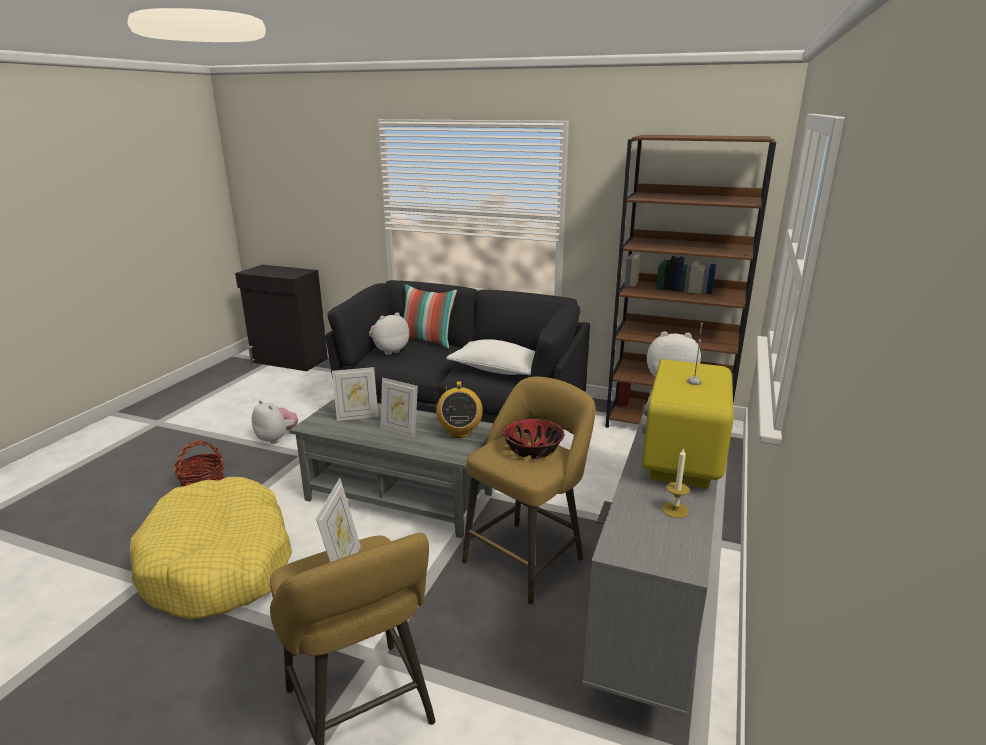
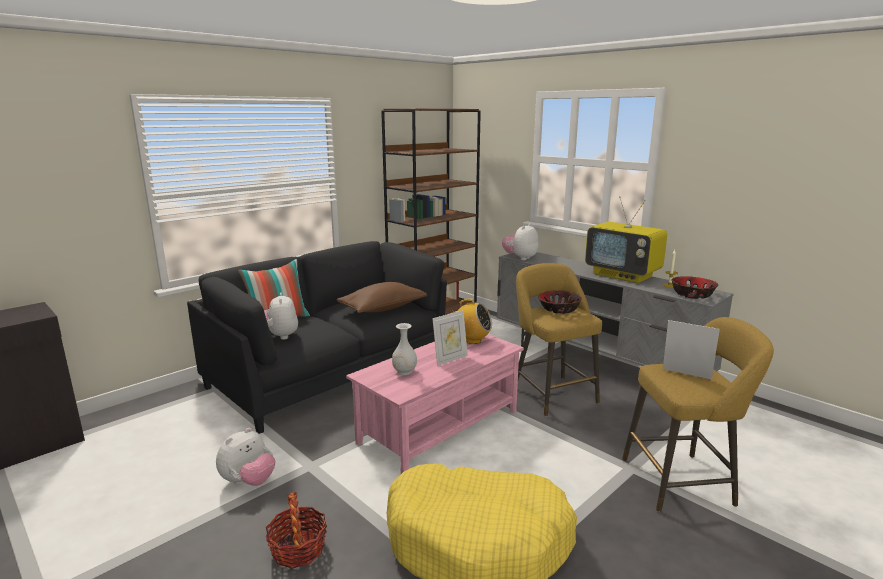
camera: 65 degrees left, 5 degrees down
(276, 438) = (248, 481): plush toy -> plush toy turned 150 degrees clockwise
(357, 416) = (404, 371): picture frame -> white vase
(399, 496) = (439, 426): grey coffee table -> pink coffee table
(498, 370) = (383, 308): white pillow -> brown pillow
(638, 535) = (692, 295): none -> bowl

